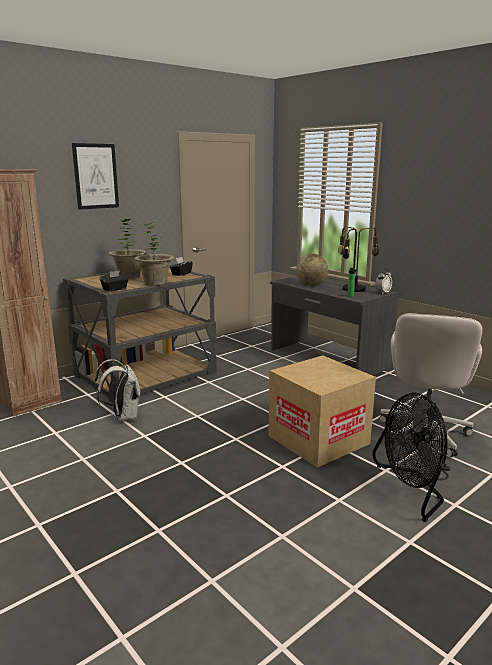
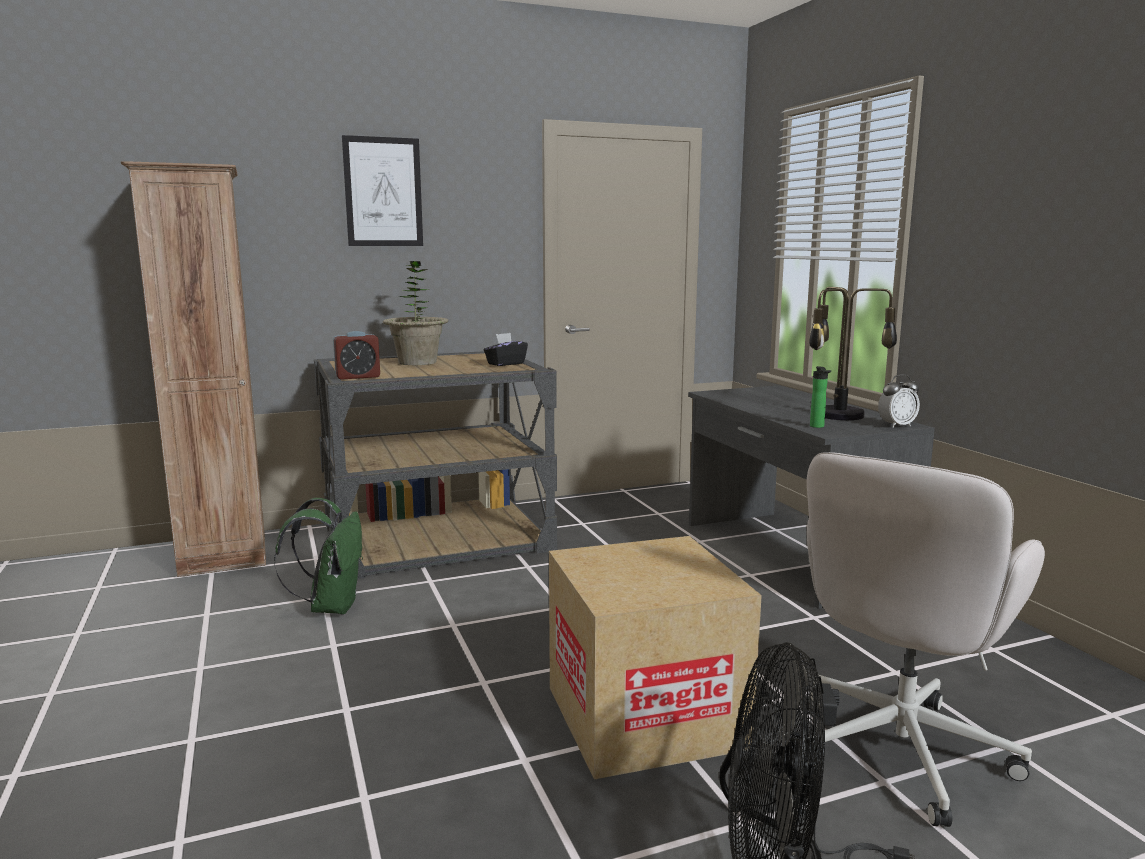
camera: 20 degrees right, 5 degrees down
(115, 289) = (358, 377): black tissue box -> alarm clock
(123, 417) = (331, 606): white backpack -> green backpack
(155, 283) = (439, 373): potted plant -> none
(311, 285) = (760, 402): globe -> none

